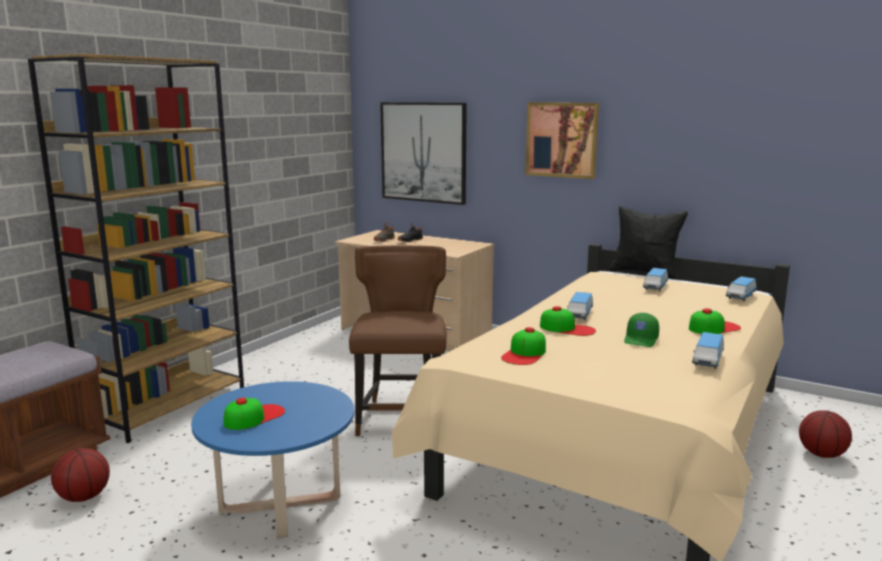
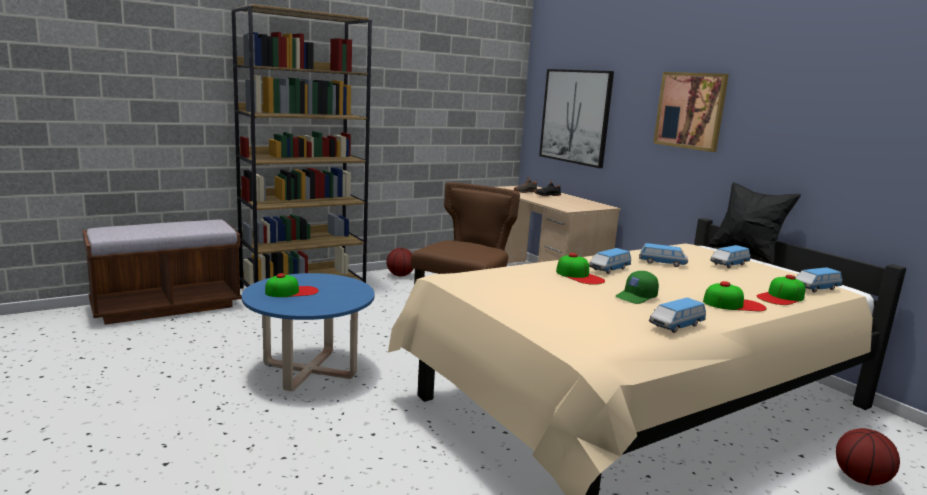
camera: 25 degrees right, 0 degrees up
(83, 497) = (198, 330): basketball -> basketball (400, 275)
(524, 354) = (508, 284): cap -> cap (781, 297)
(608, 298) = (662, 263): none -> toy car

